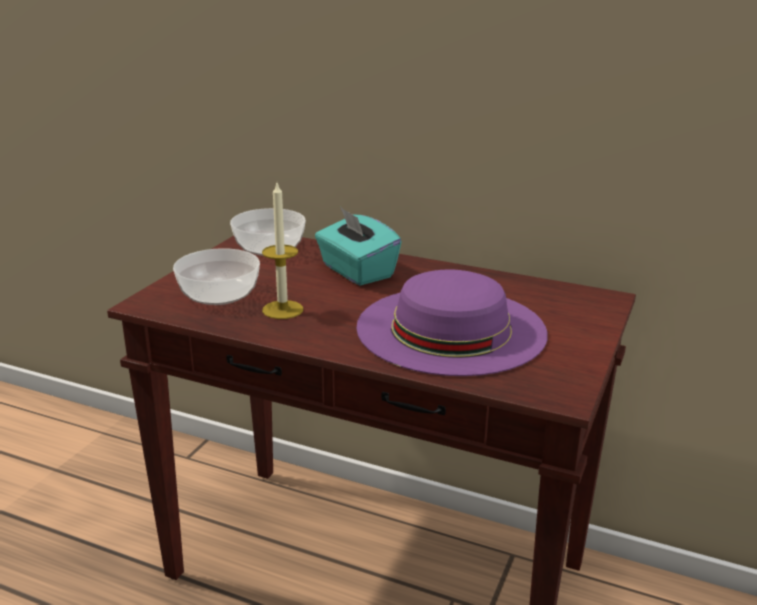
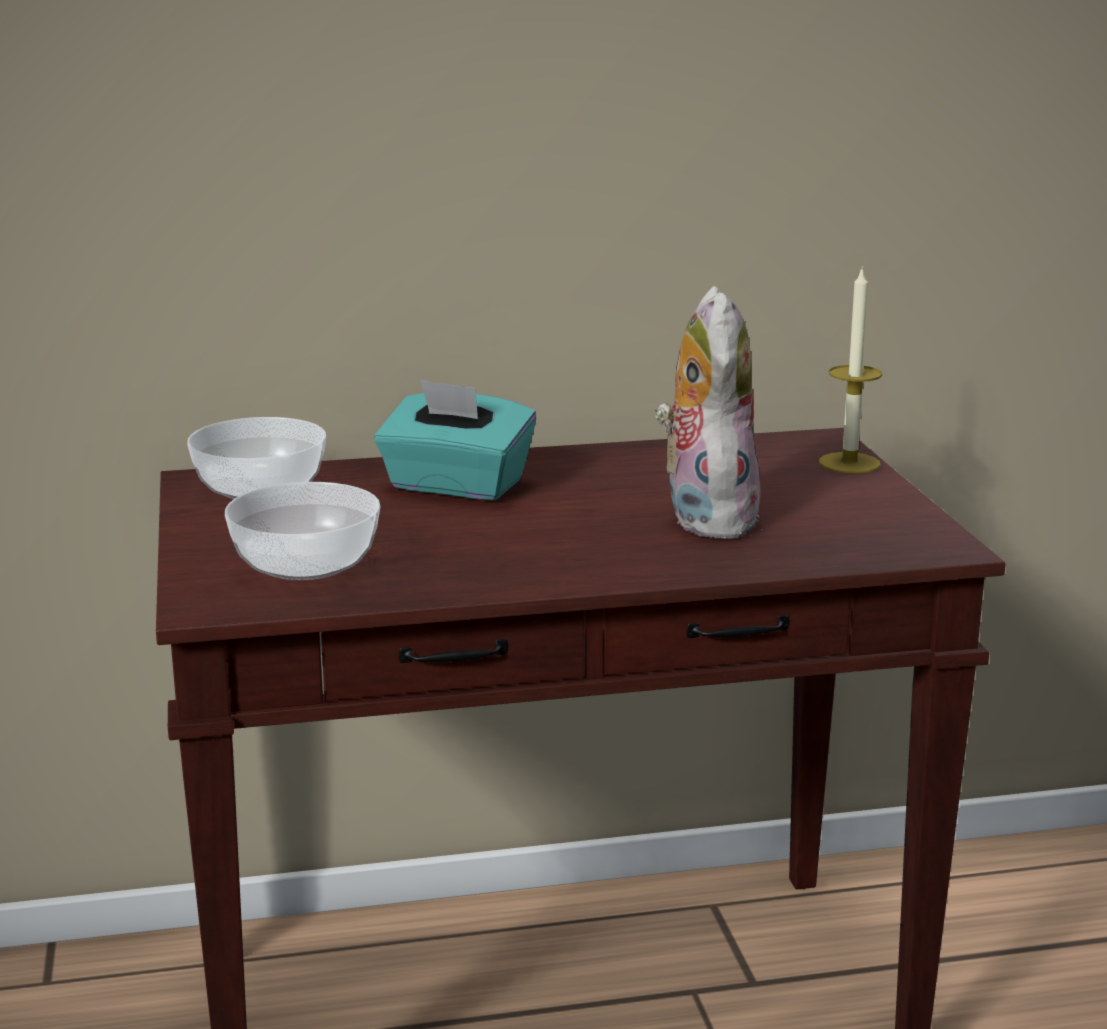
camera: 35 degrees left, 5 degrees down
(282, 310) = (441, 556): candle -> candle (849, 463)
(450, 329) = (704, 517): purple hat -> plush toy

